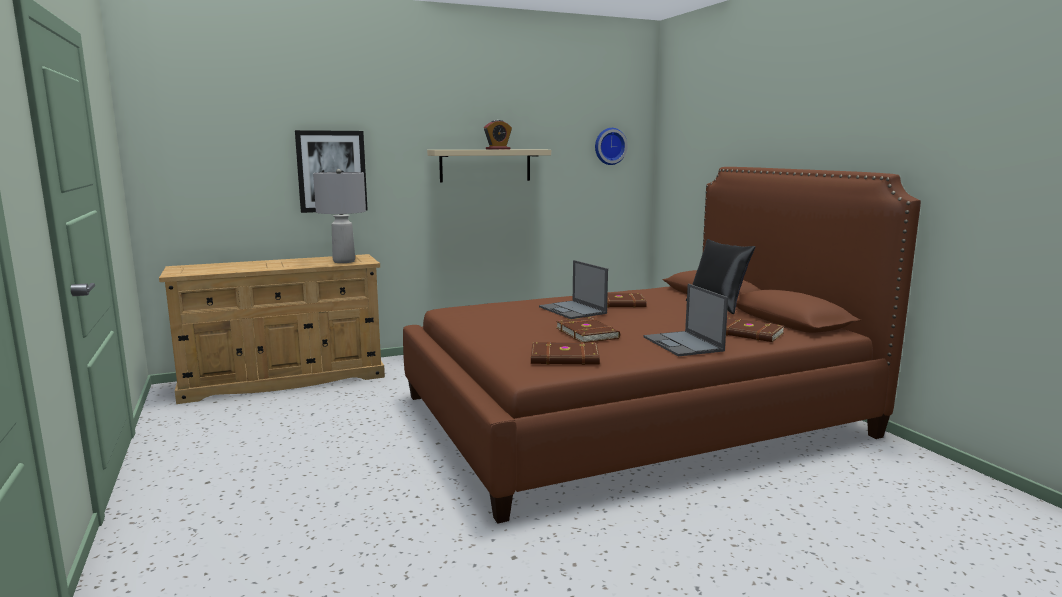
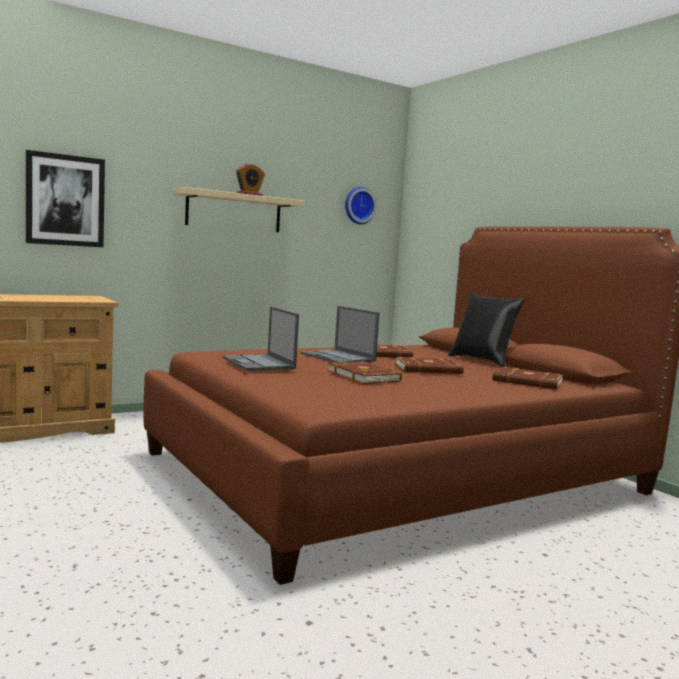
camera: 10 degrees left, 5 degrees down
(343, 261) = (75, 299): grey table lamp -> none
(565, 358) = (352, 396): brown book -> brown book (429, 369)
(683, 344) = (470, 388): laptop -> laptop (259, 363)

